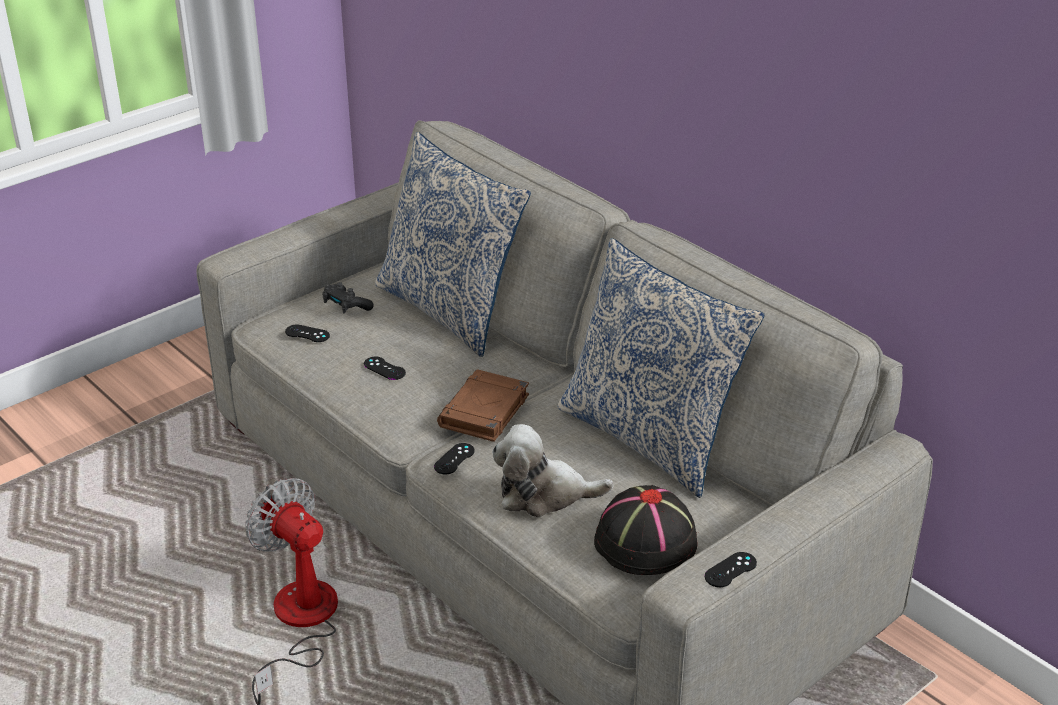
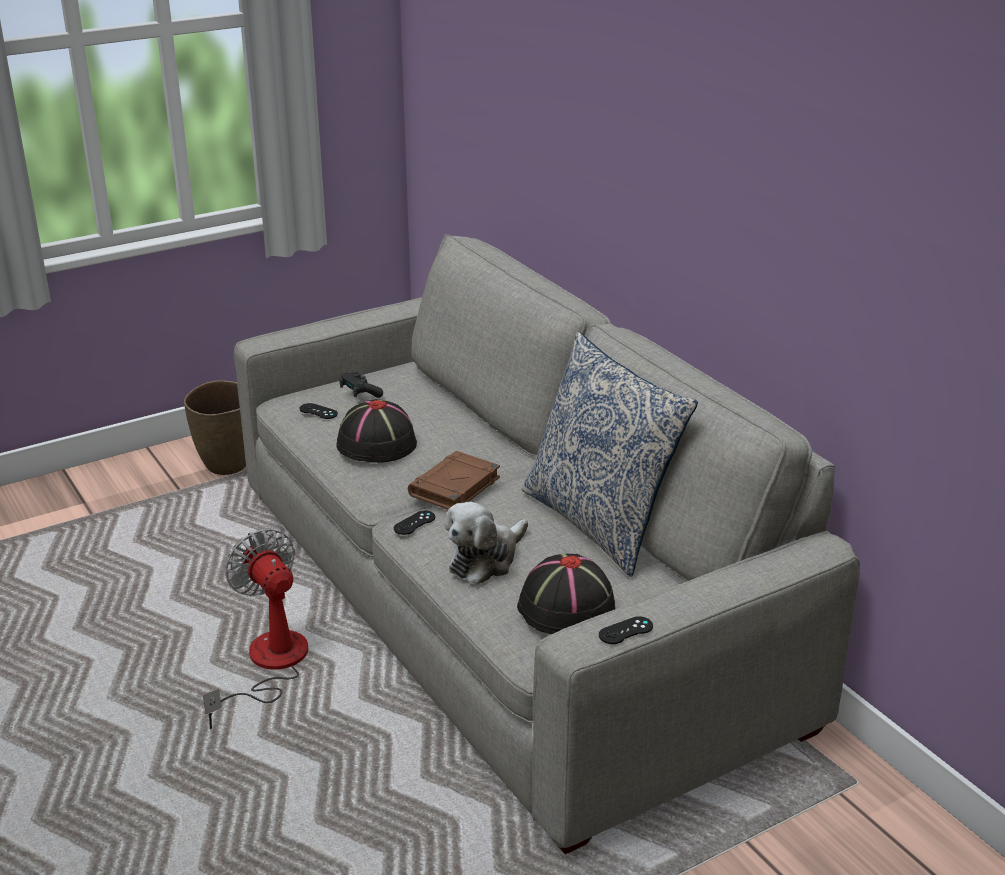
camera: 10 degrees right, 5 degrees down
(183, 389) = (227, 465): none -> brown vase
(384, 368) = (376, 444): black game controller -> black hat
(450, 310) = (452, 403): pillow -> none
(544, 495) = (485, 559): plush toy -> plush toy turned 60 degrees counterclockwise

